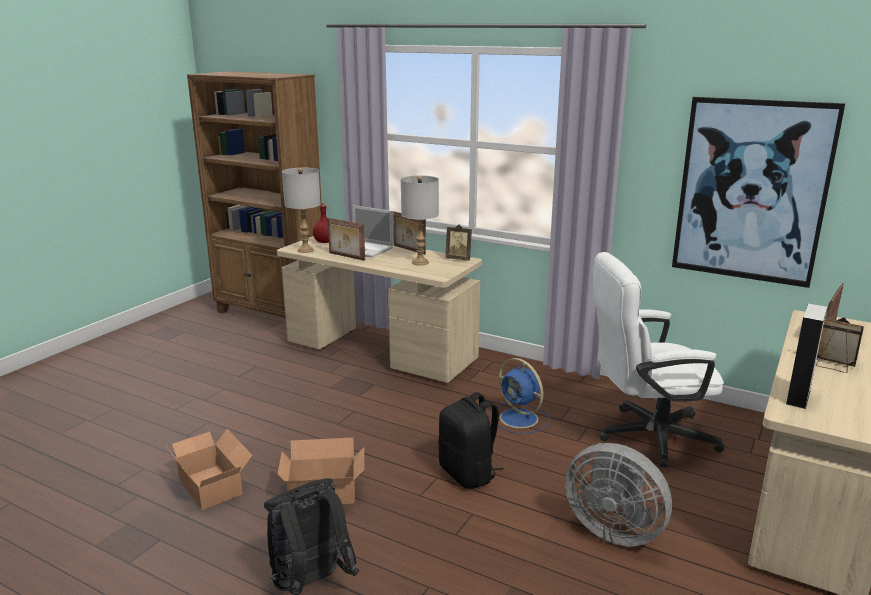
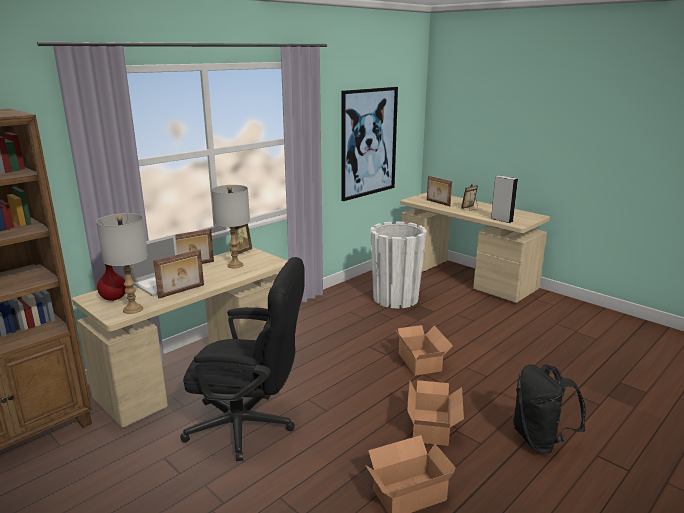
camera: 75 degrees left, 0 degrees up
(303, 390) = (250, 426): none -> black office chair
(468, 474) = (421, 361): black backpack -> cardboard box
(520, 419) = (357, 331): blue fan -> none
(613, 529) = (484, 328): grey fan -> none
(646, 436) = (395, 298): white office chair -> white planter

